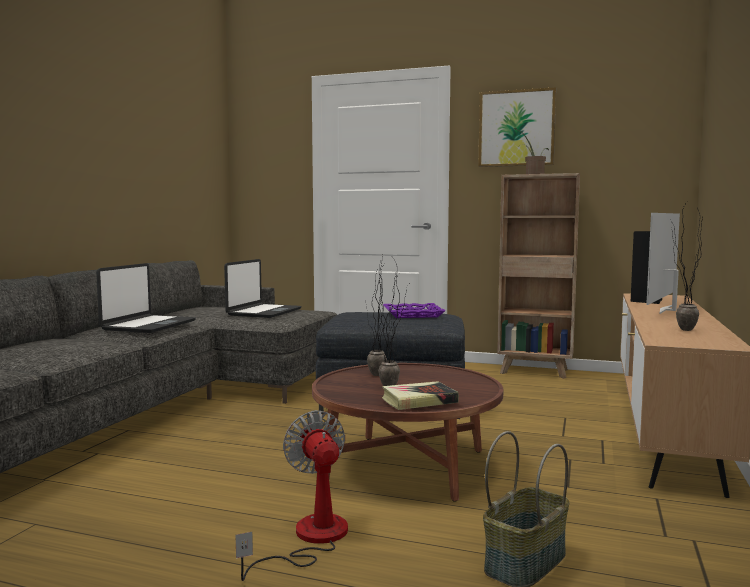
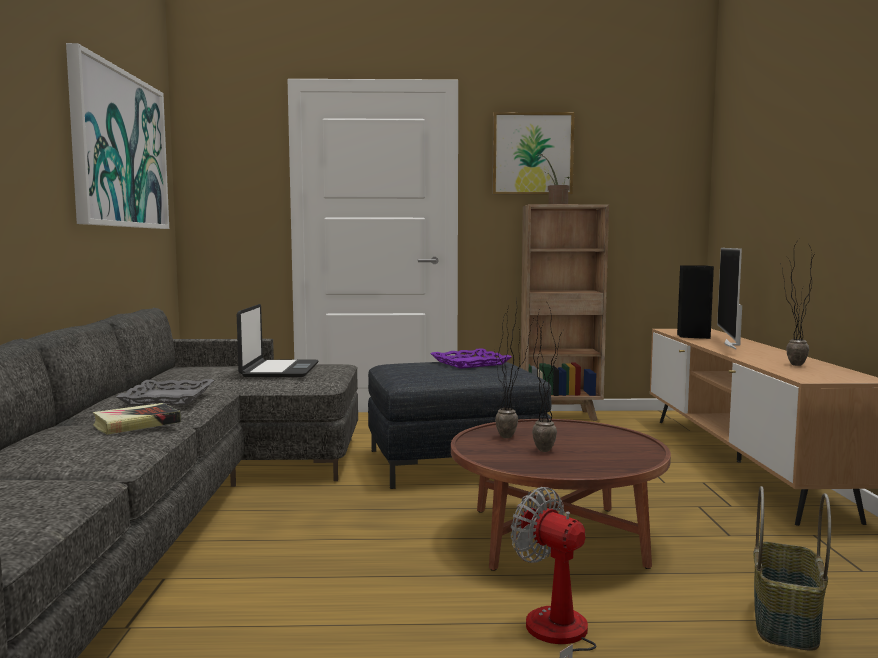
camera: 20 degrees left, 0 degrees up
(148, 325) = (167, 398): laptop -> grey tray
(167, 140) = (120, 150): none -> picture
(419, 401) = (604, 462): book -> book (136, 424)

